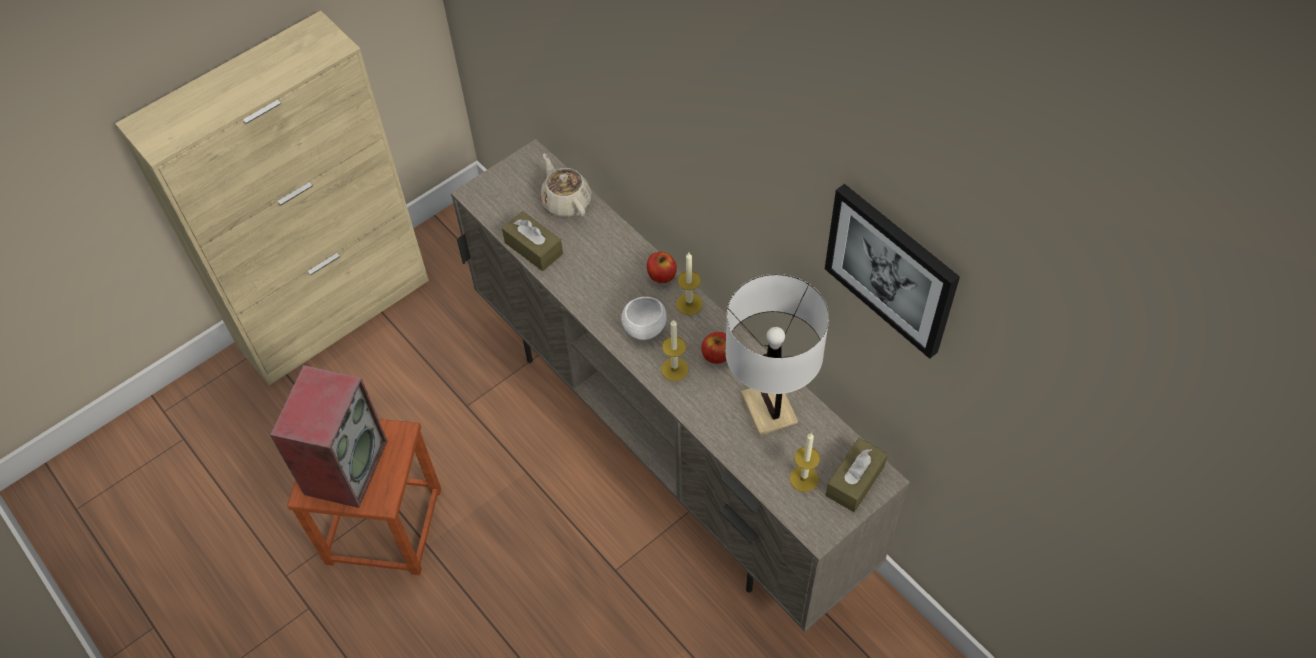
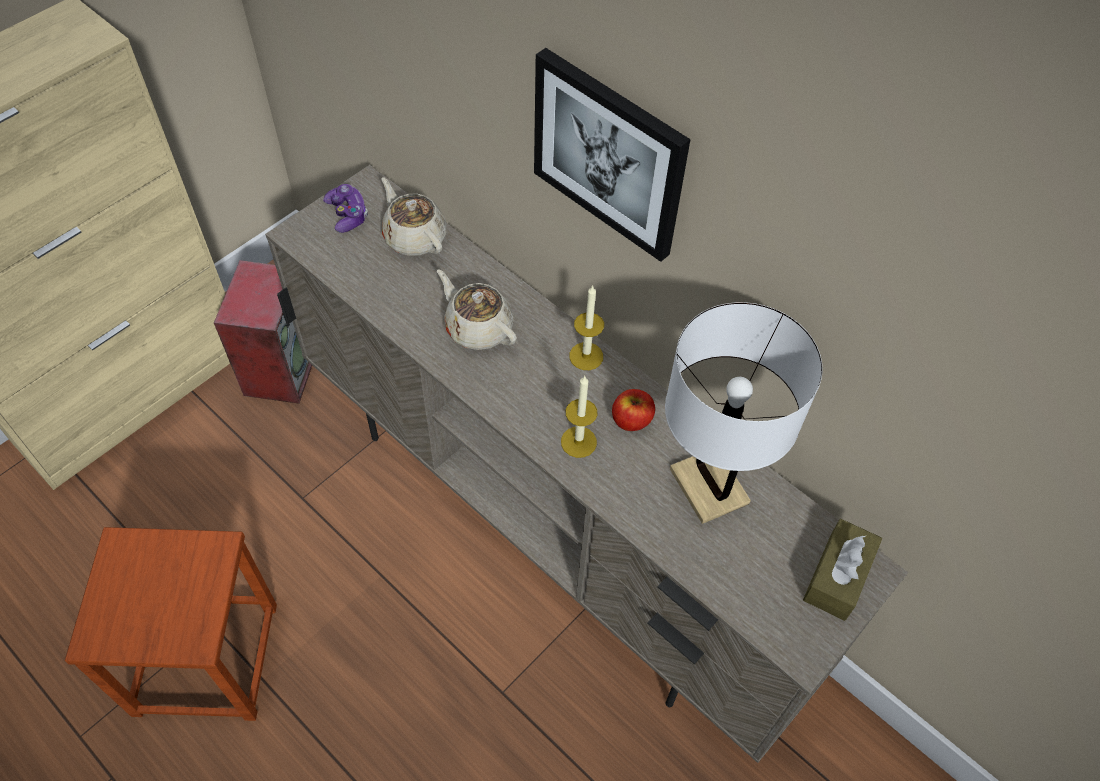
camera: 10 degrees left, 0 degrees up
(345, 466) = (144, 597): speaker -> speaker (281, 367)
(515, 180) = (347, 214): none -> game controller
(533, 248) = (378, 297): brown tissue box -> none
(608, 277) = (478, 328): none -> beige teapot
(644, 328) = (533, 391): white bowl -> none
(661, 275) = (546, 322): apple -> none
(804, 478) = (770, 579): candle -> none
(892, 269) = (942, 278): picture -> picture (609, 154)

